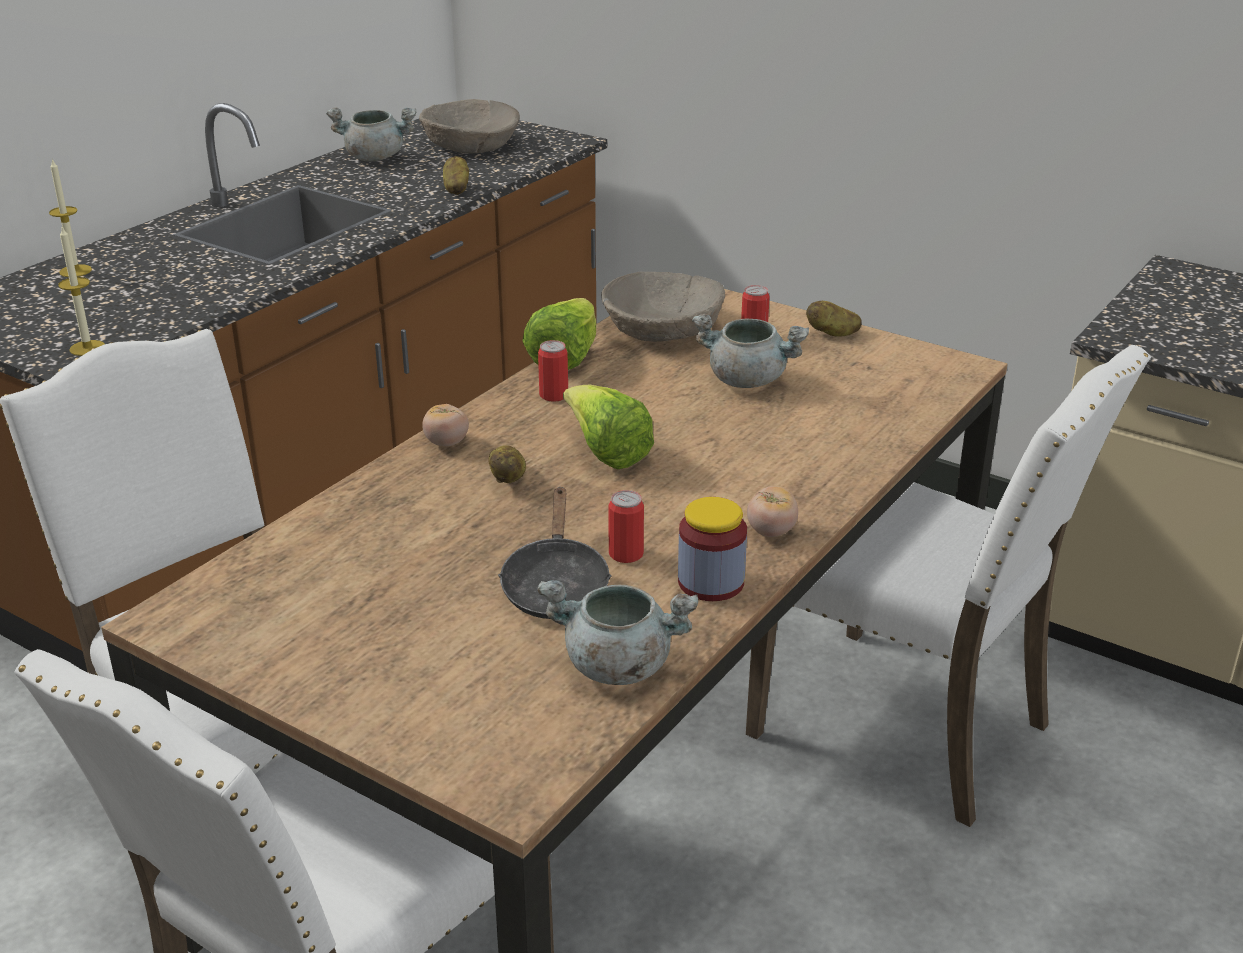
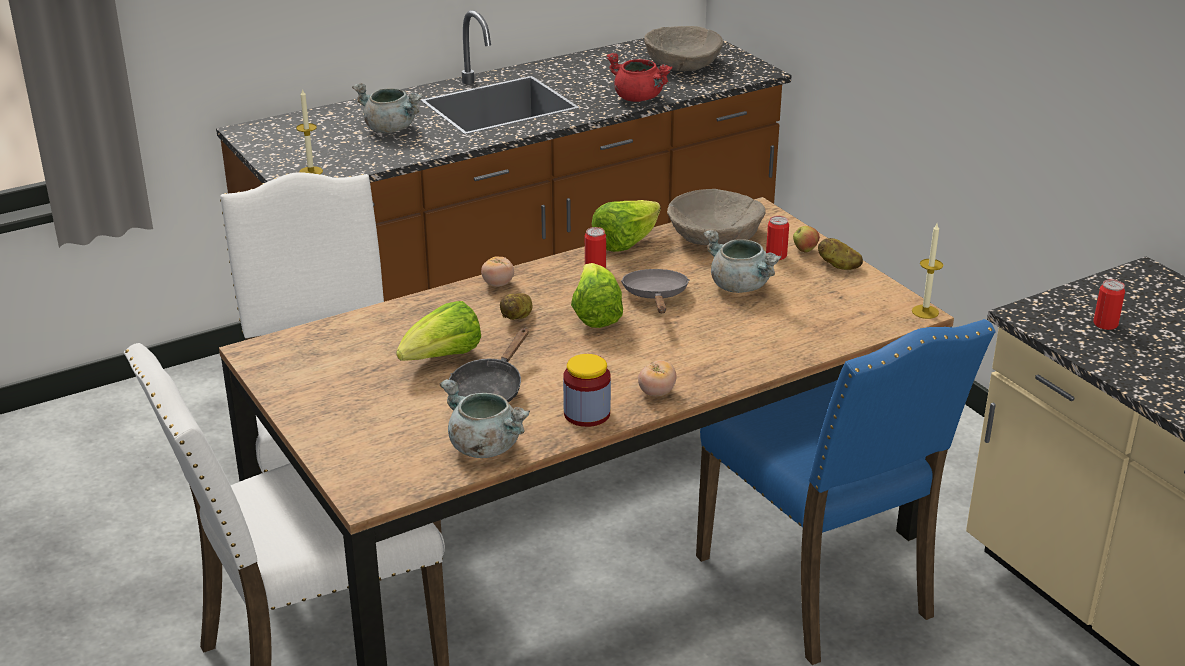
camera: 25 degrees right, 0 degrees up
(75, 271) = (341, 115): candle -> candle (925, 312)
(375, 157) = (603, 62): grey cooking pot -> grey cooking pot (391, 129)
(454, 558) = (442, 358): none -> lettuce
(456, 189) = (639, 98): potato -> red cooking pot
(626, 554) = (549, 383): can -> can (1105, 324)
(659, 413) = (655, 296): none -> grey frying pan
(780, 324) = (805, 250): none -> apple
(908, 728) = (820, 587): white chair -> blue chair

